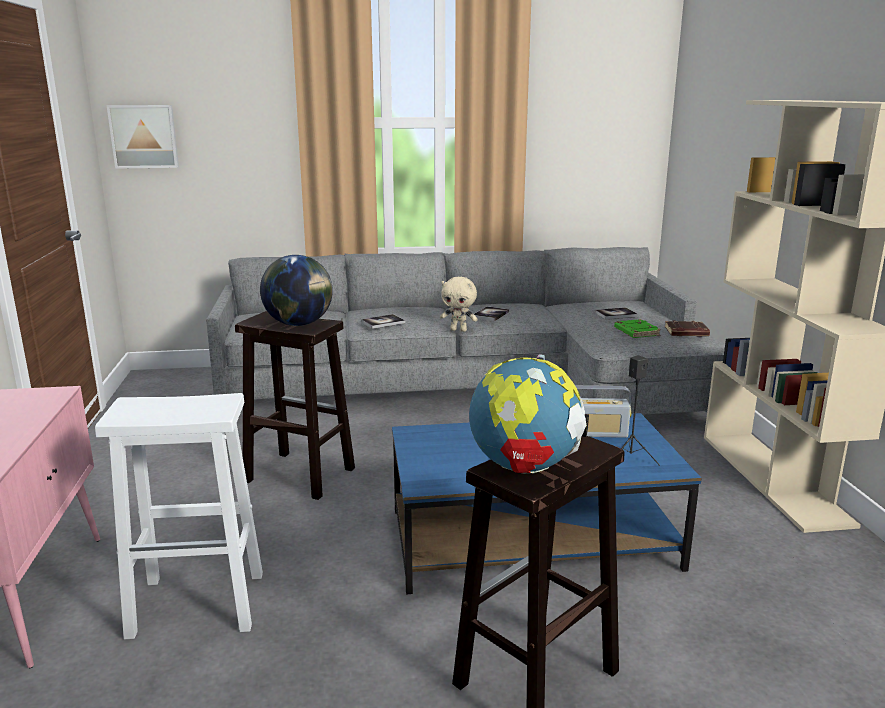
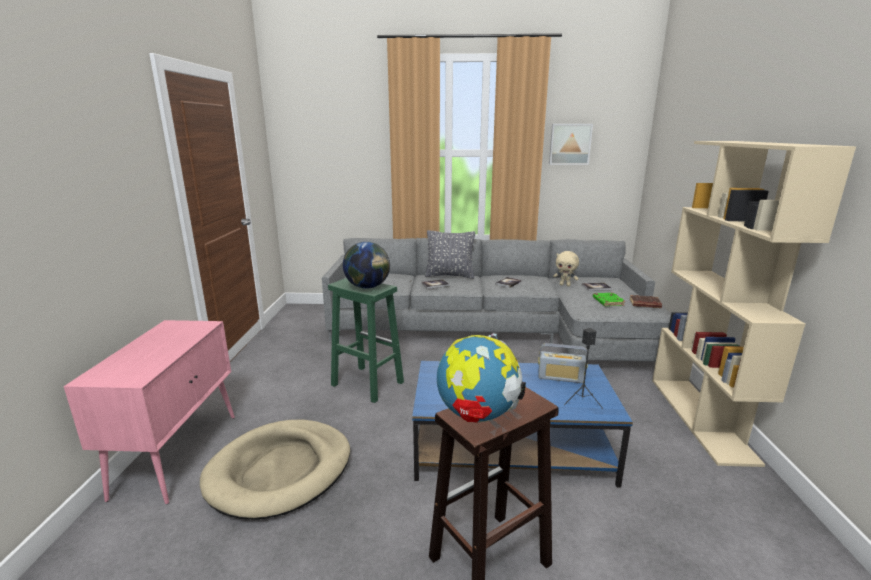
camera: 10 degrees right, 0 degrees up
(144, 136) = (297, 160): picture -> picture (569, 144)
(200, 604) = (280, 471): white stool -> beige dog bed
(298, 475) = (366, 383): brown stool -> green stool
(400, 309) = (450, 276): none -> grey pillow
(459, 330) = (484, 292): beige plush toy -> beige plush toy (565, 285)

